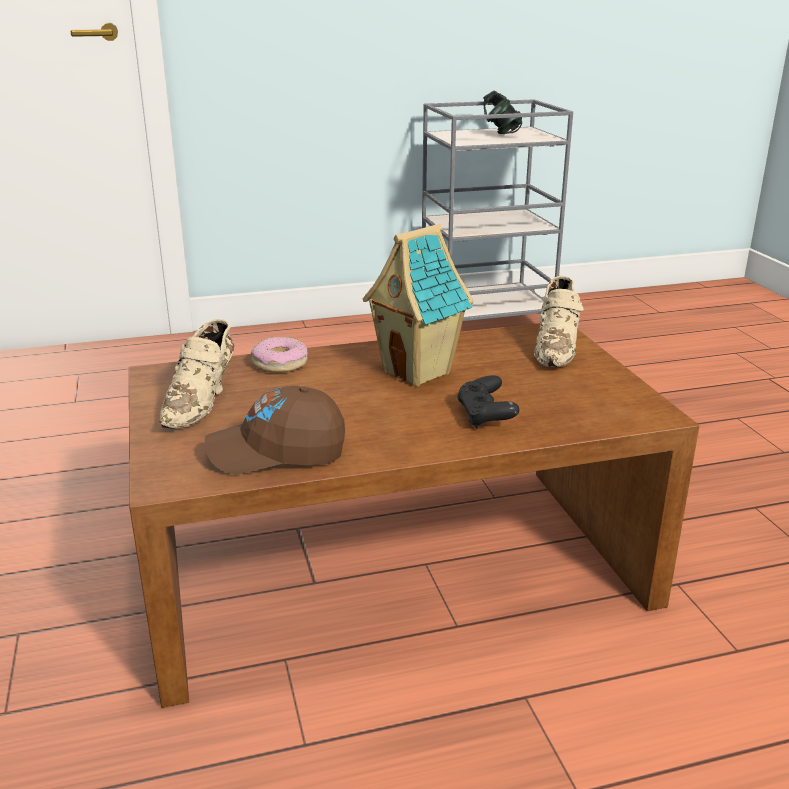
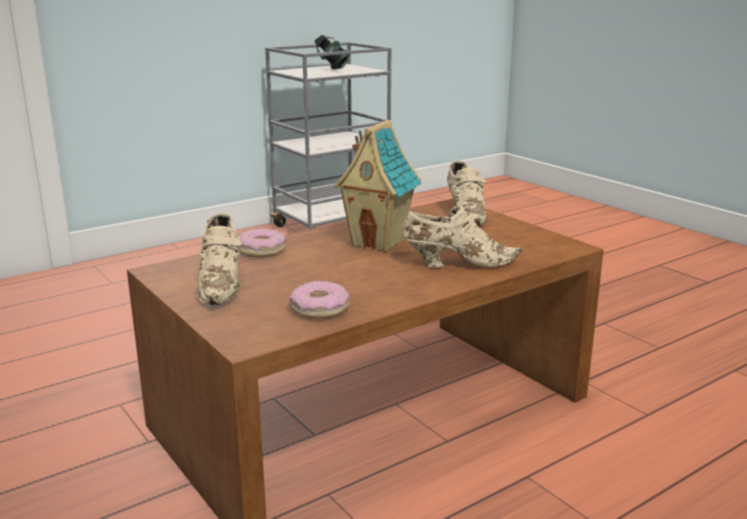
camera: 20 degrees left, 5 degrees down
(276, 452) = (320, 309): brown cap -> donut
(485, 417) = (456, 263): black game controller -> beige shoe

